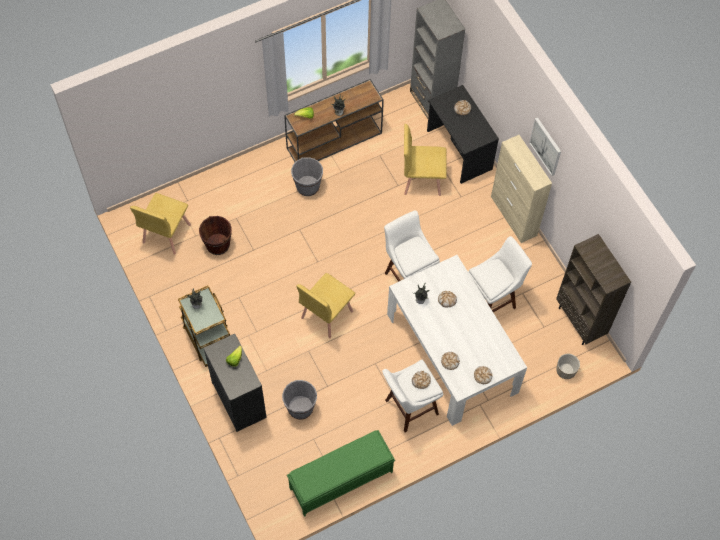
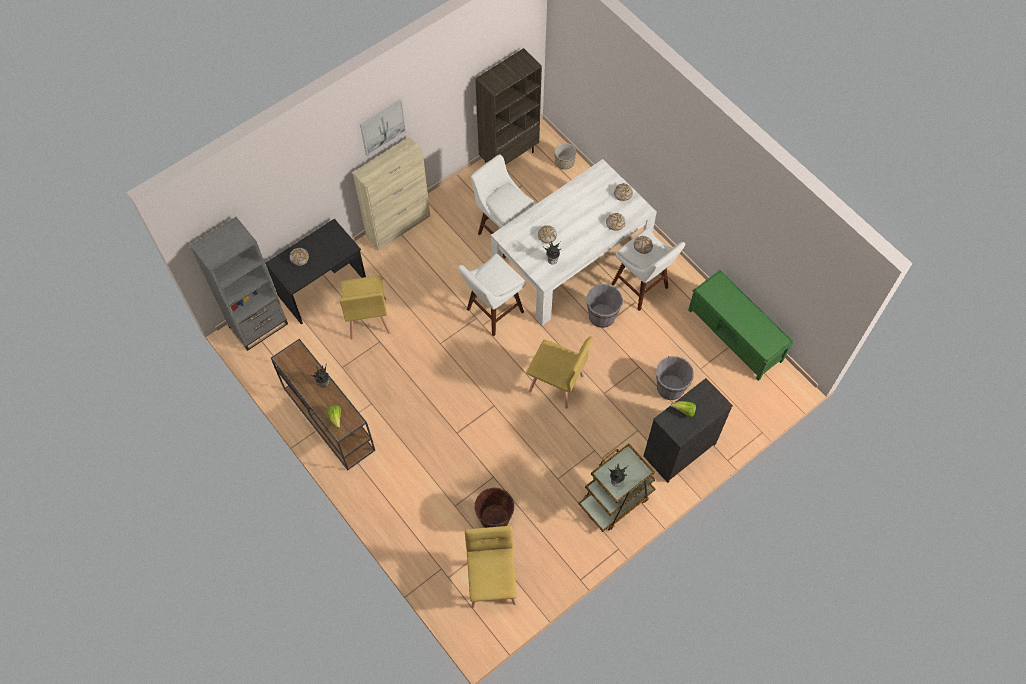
camera: 100 degrees left, 0 degrees up
(166, 233) = (492, 582): yellow chair -> yellow chair turned 105 degrees counterclockwise
(307, 186) = (397, 435): grey bucket -> grey bucket (602, 316)

